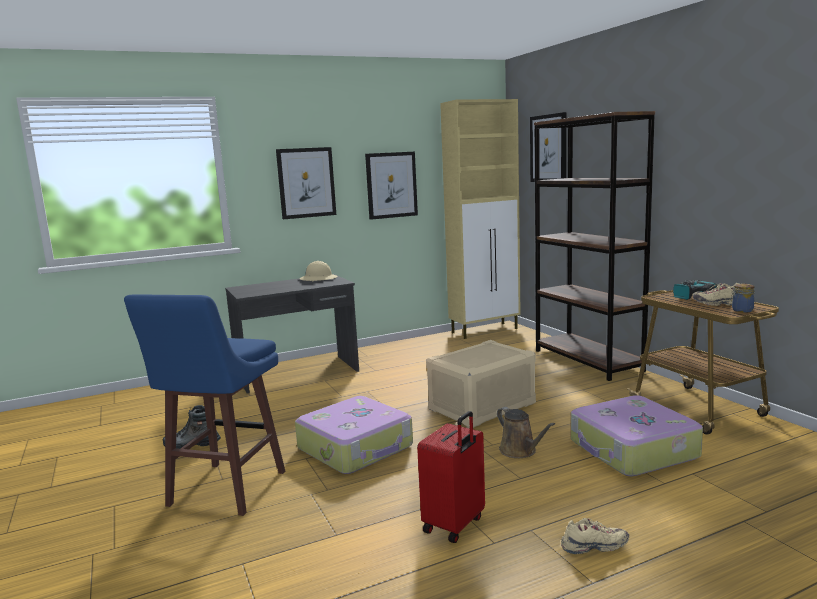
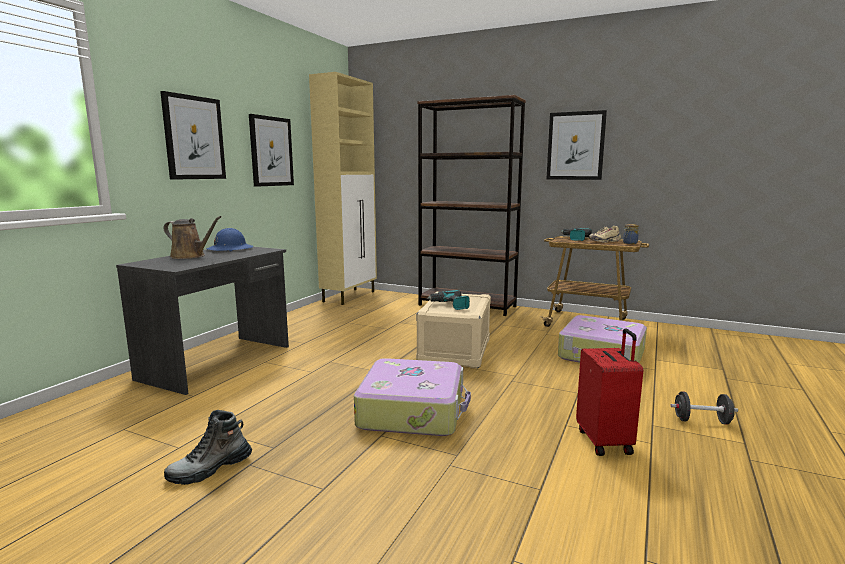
camera: 40 degrees left, 0 degrees up
(225, 490) = (350, 499): blue stool -> none
(318, 279) = (230, 249): beige hard hat -> blue hard hat
(469, 357) = (450, 305): none -> power drill
(520, 451) = (542, 375): brown watering can -> brown watering can (190, 256)
(548, 148) = (406, 129): picture -> picture (575, 146)
(594, 547) = (702, 421): beige shoe -> black dumbbell

